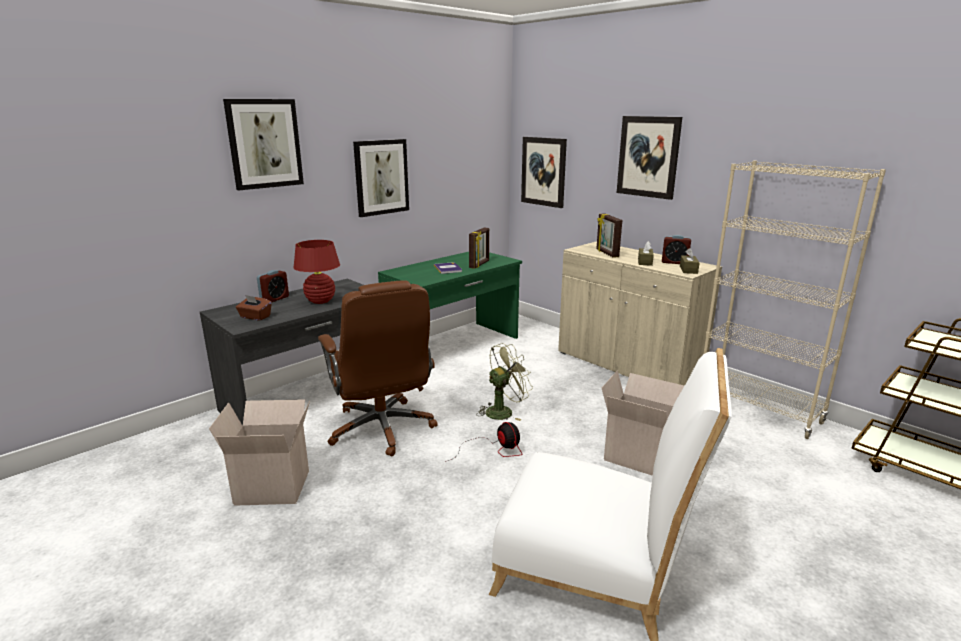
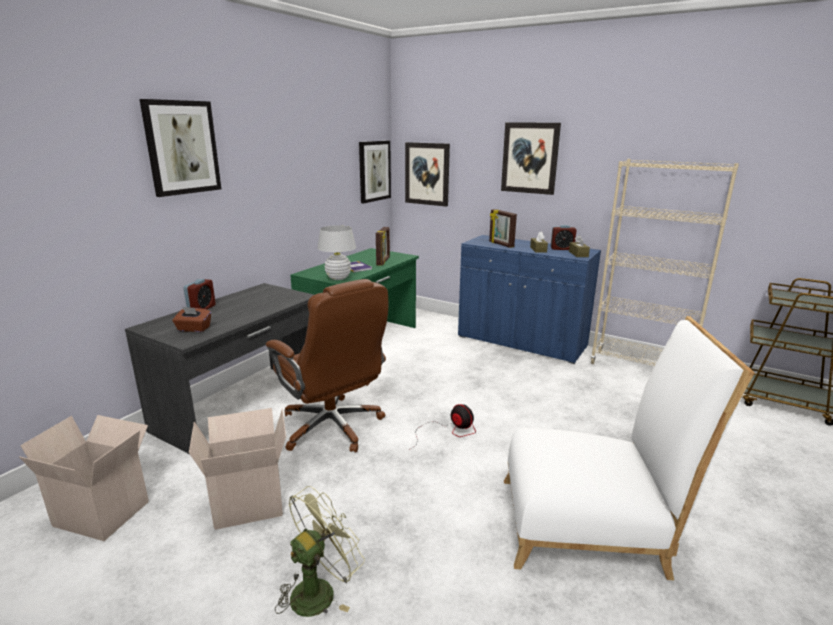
camera: 15 degrees left, 0 degrees up
(320, 301) = (253, 307): red table lamp -> none
(381, 177) = (289, 181): picture -> picture (374, 171)
(421, 278) = (338, 278): none -> white table lamp
(503, 411) = (437, 395): green fan -> green fan (319, 590)
(627, 365) = (521, 342): beige cabinet -> blue cabinet
(640, 456) = (572, 419): cardboard box -> cardboard box (105, 512)

